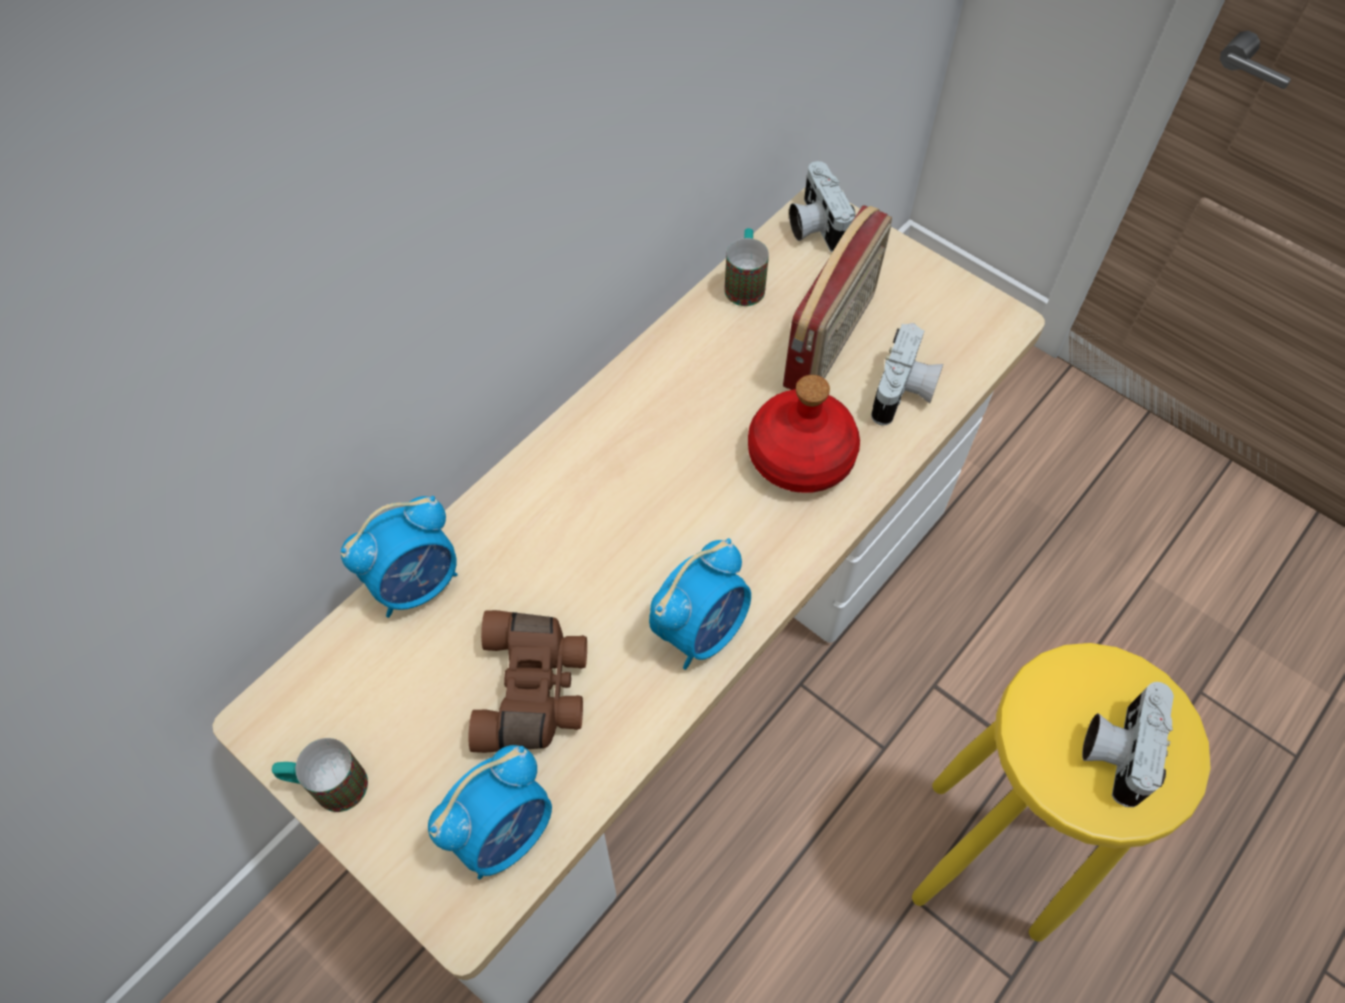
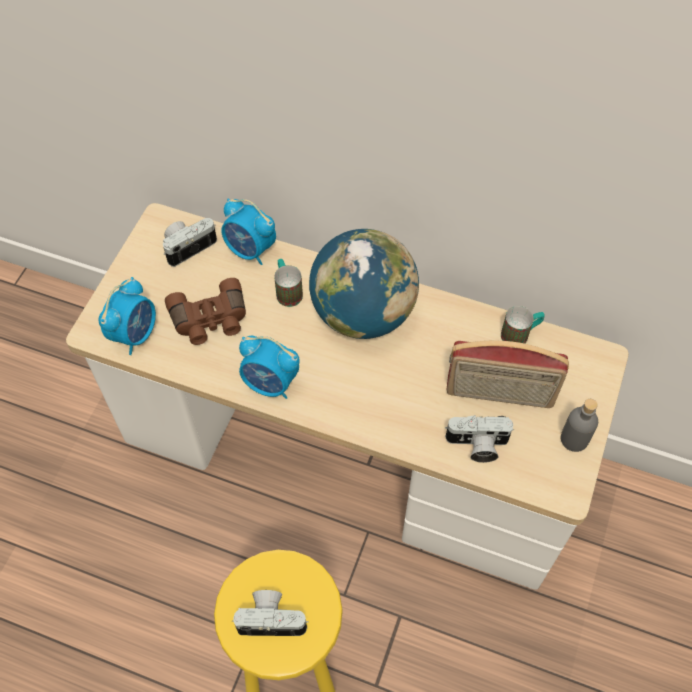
camera: 70 degrees right, 0 degrees up
(328, 786) = (136, 257): mug -> mug (287, 291)
(503, 831) = (135, 333): alarm clock -> alarm clock turned 90 degrees counterclockwise
(624, 458) = (363, 313): none -> globe
(799, 456) = (403, 400): red bottle -> none
(814, 226) = (589, 359): camera -> camera (188, 246)
(927, 285) = (574, 439): none -> grey bottle

